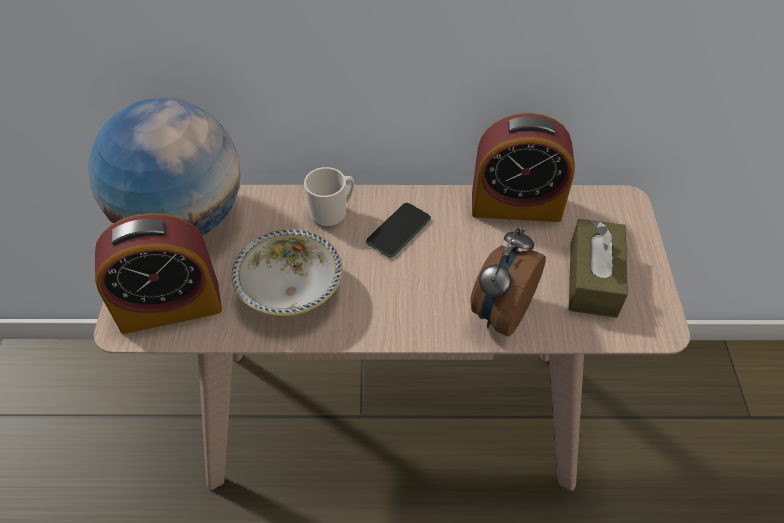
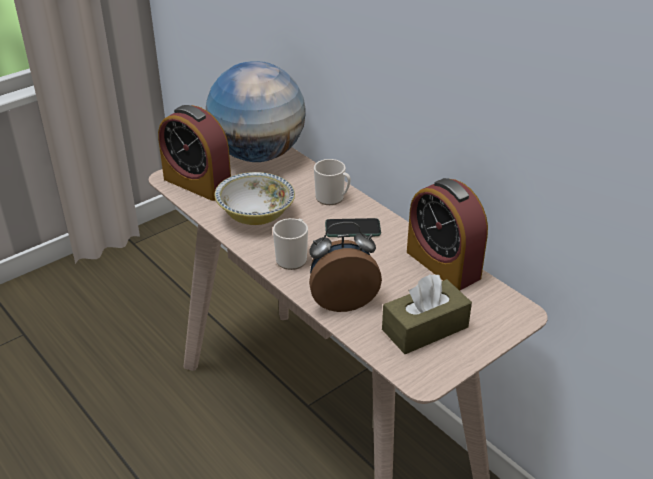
camera: 50 degrees right, 15 degrees down
(397, 307) = (293, 258): none -> mug

